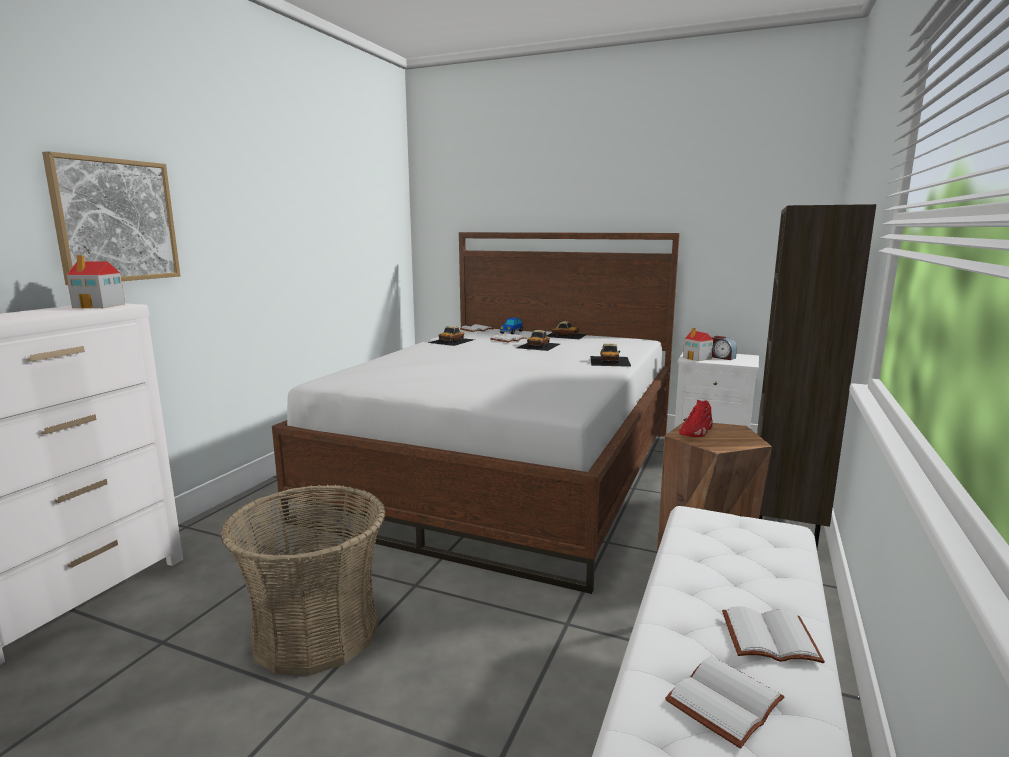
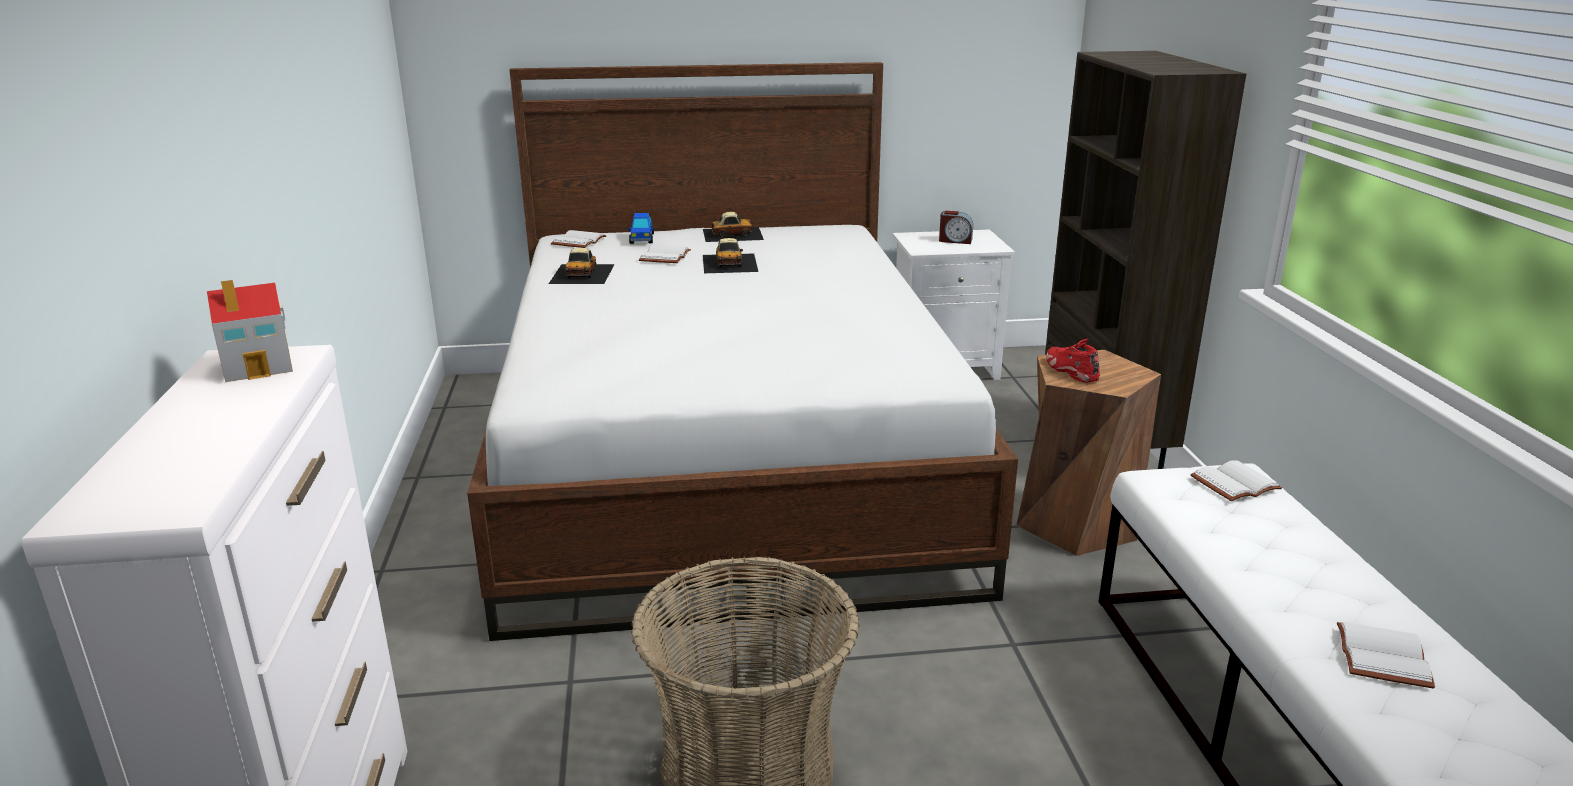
camera: 30 degrees left, 10 degrees up
(116, 220) = (174, 184): picture -> none
(610, 361) = (868, 278): toy car -> none
(696, 431) = (1070, 370): red shoe -> red shoe turned 150 degrees clockwise
(697, 358) = (929, 247): toy house -> none
(768, 639) = (1351, 591): white book -> white book (1235, 485)

